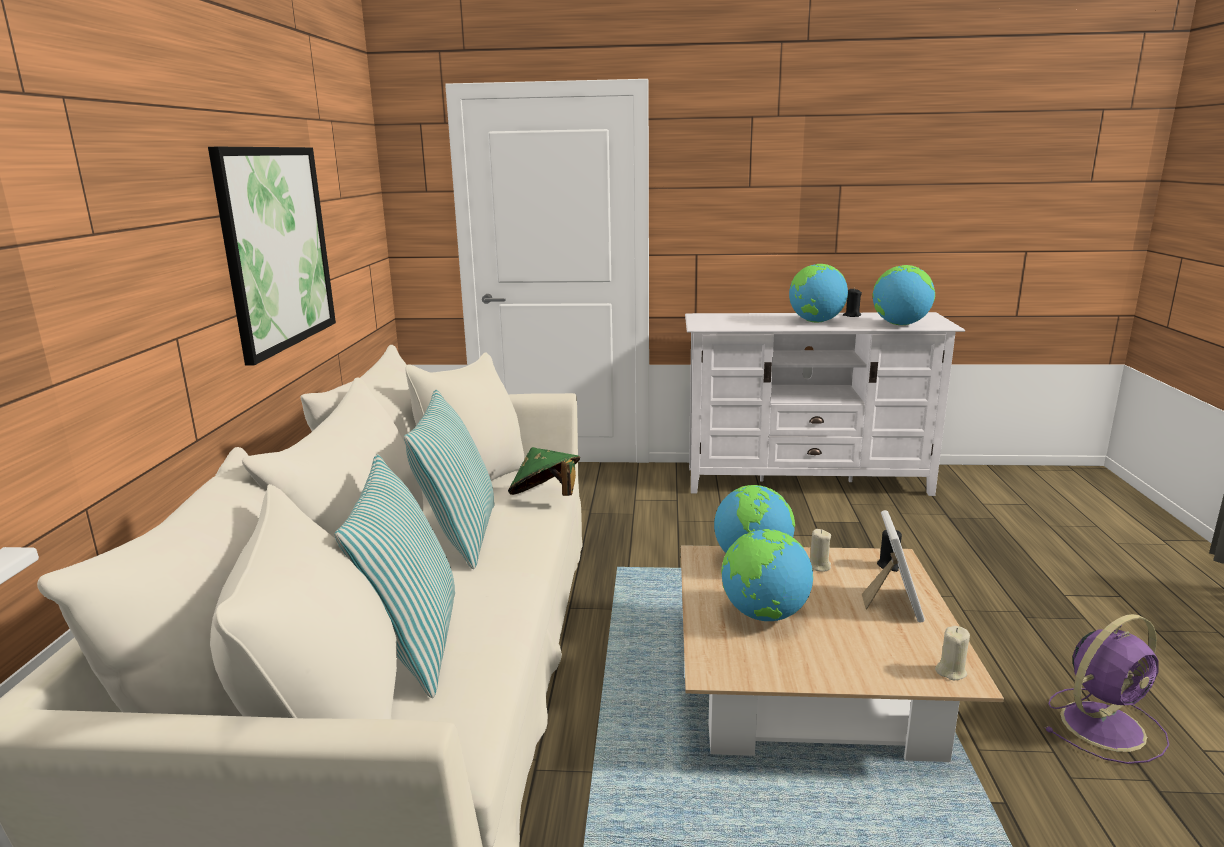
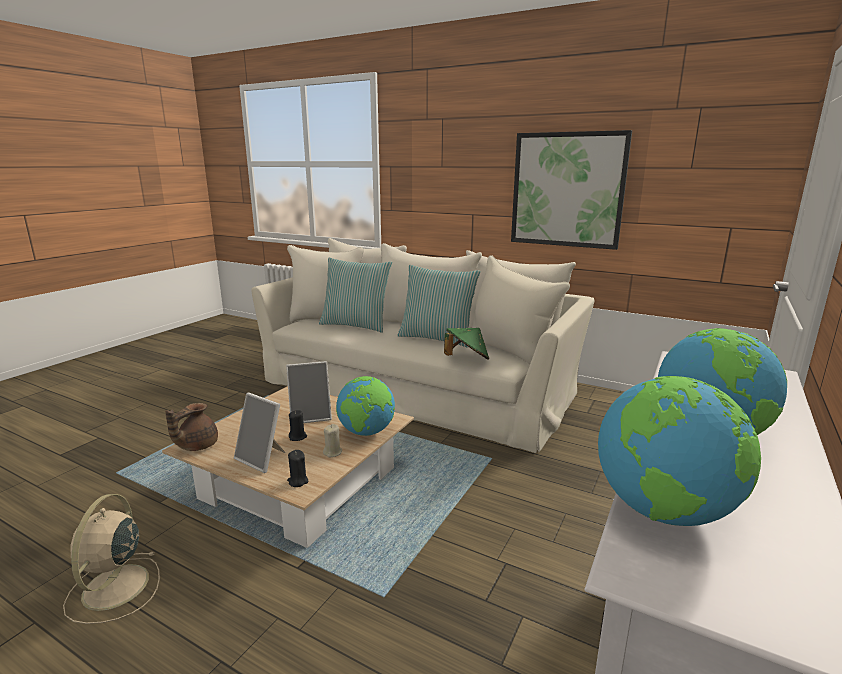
camera: 115 degrees right, 0 degrees up
(764, 614) = (311, 416): globe -> picture frame
(852, 315) = (788, 496): black candle -> black candle (298, 437)
(951, 671) = (196, 446): beige candle -> brown teapot
(1104, 724) = (114, 589): purple fan -> beige fan

